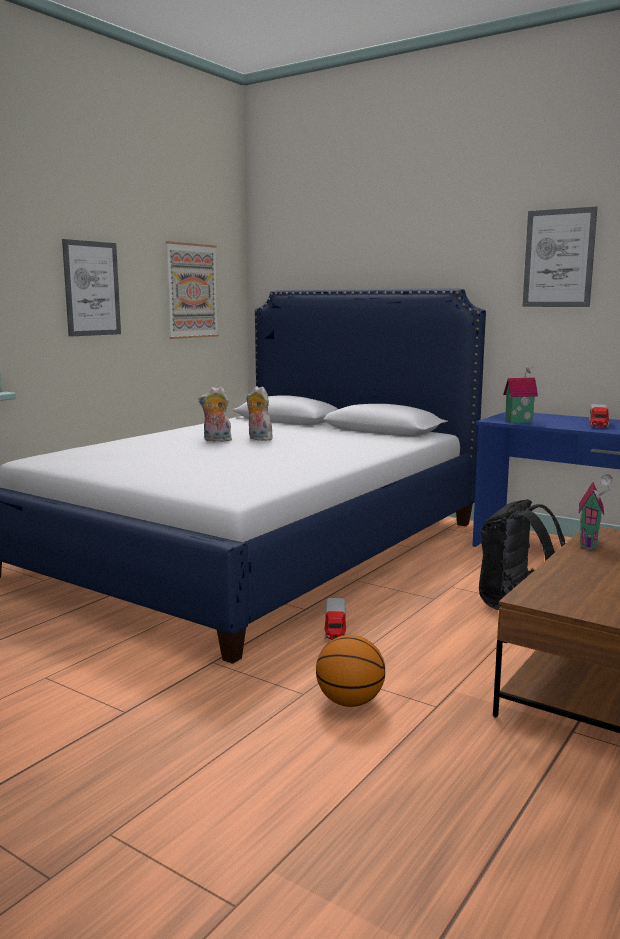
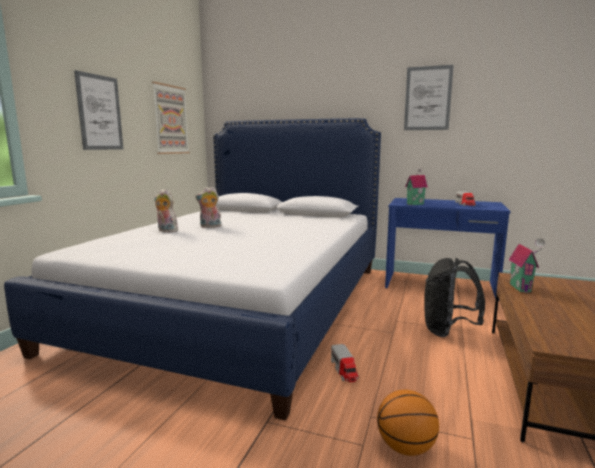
camera: 15 degrees left, 0 degrees up
(258, 439) = (239, 224): plush toy -> plush toy (166, 231)

